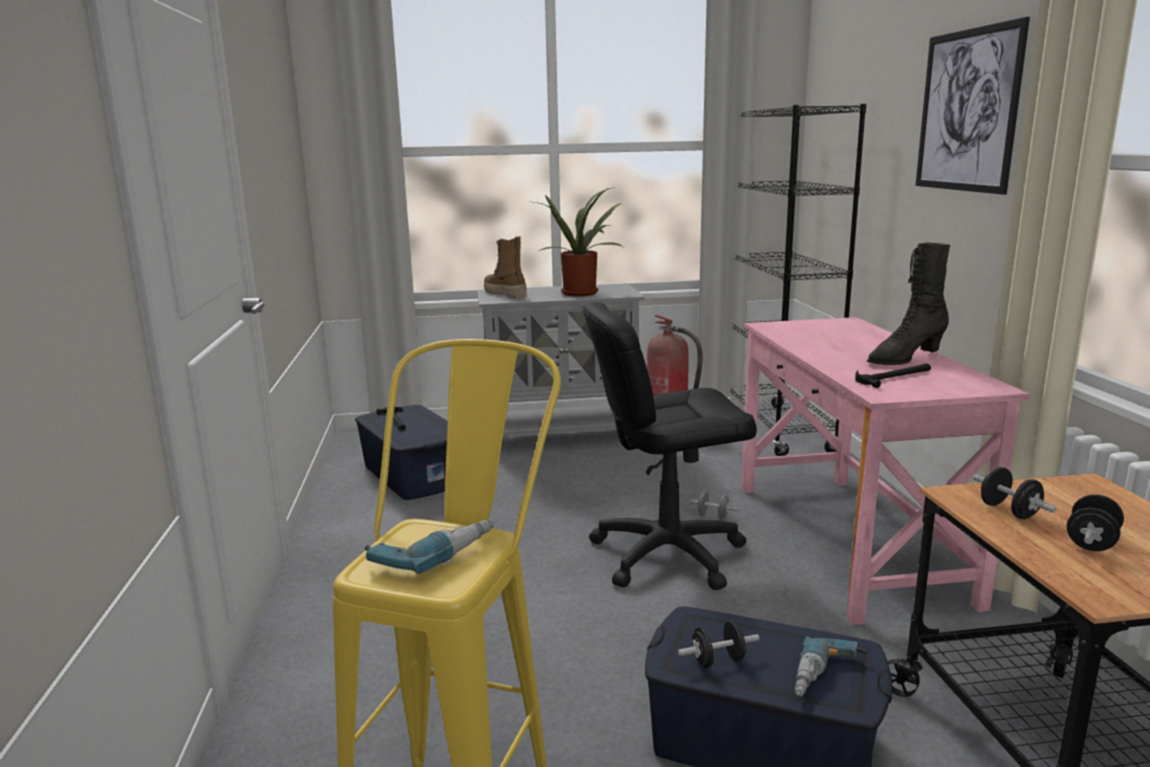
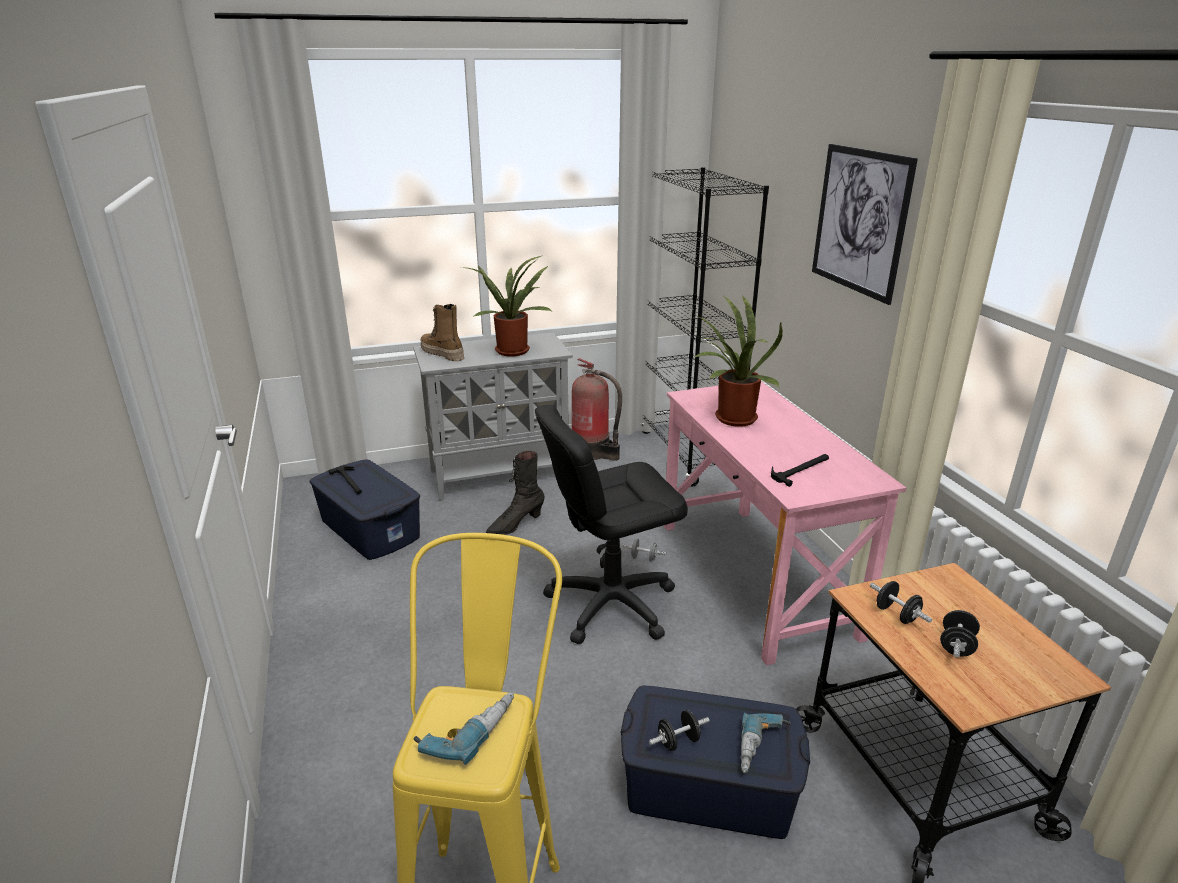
camera: 10 degrees left, 10 degrees up
(815, 341) = (731, 419): none -> potted plant
(904, 359) = (806, 443): black boot -> black boot (515, 525)

